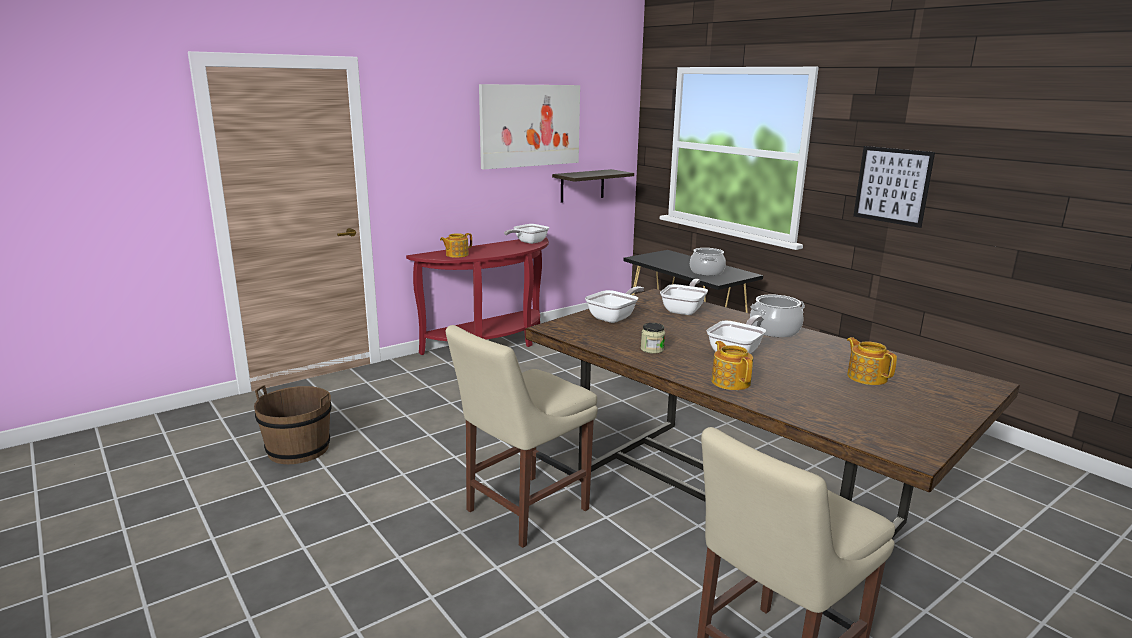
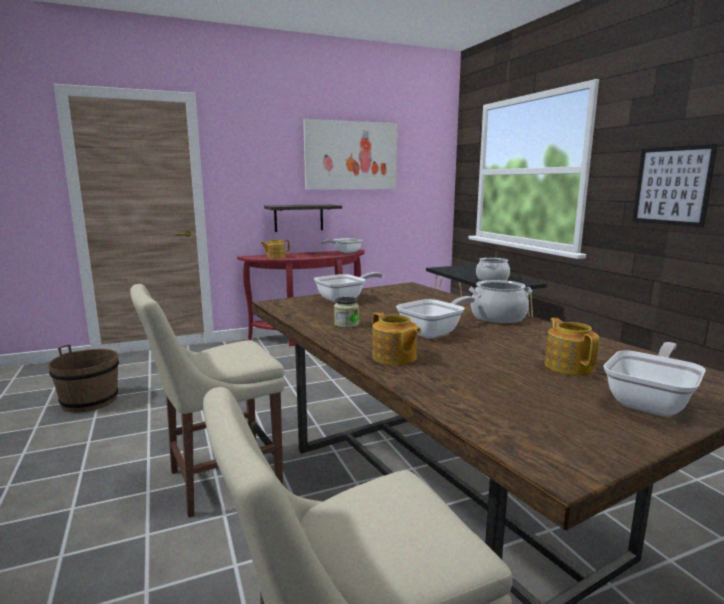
camera: 15 degrees right, 5 degrees down
(582, 185) = (401, 209): shelf -> shelf (298, 218)
(684, 310) = (421, 297): frying pan -> frying pan (651, 402)
(730, 382) = (394, 357): teapot -> teapot turned 150 degrees clockwise

